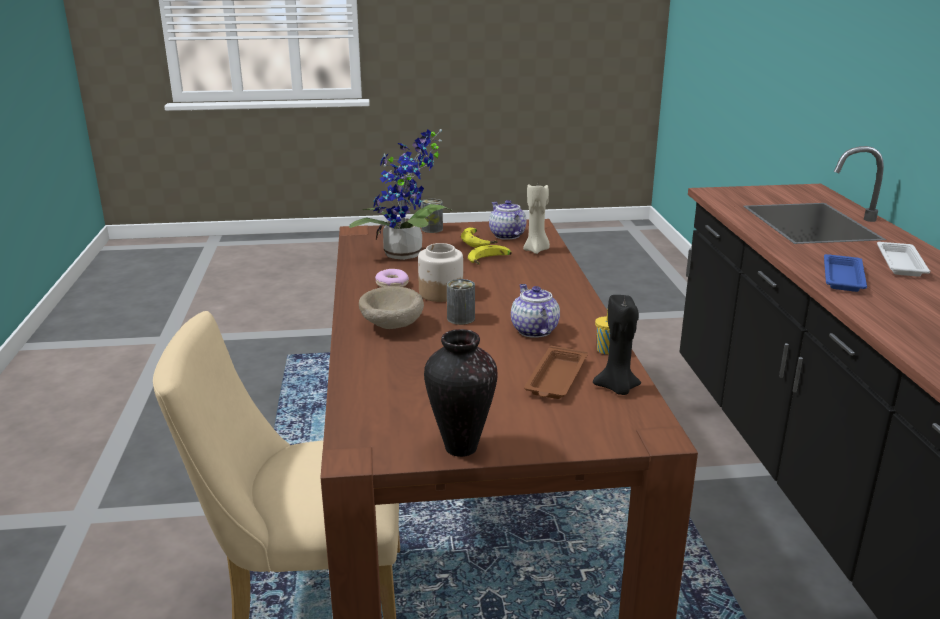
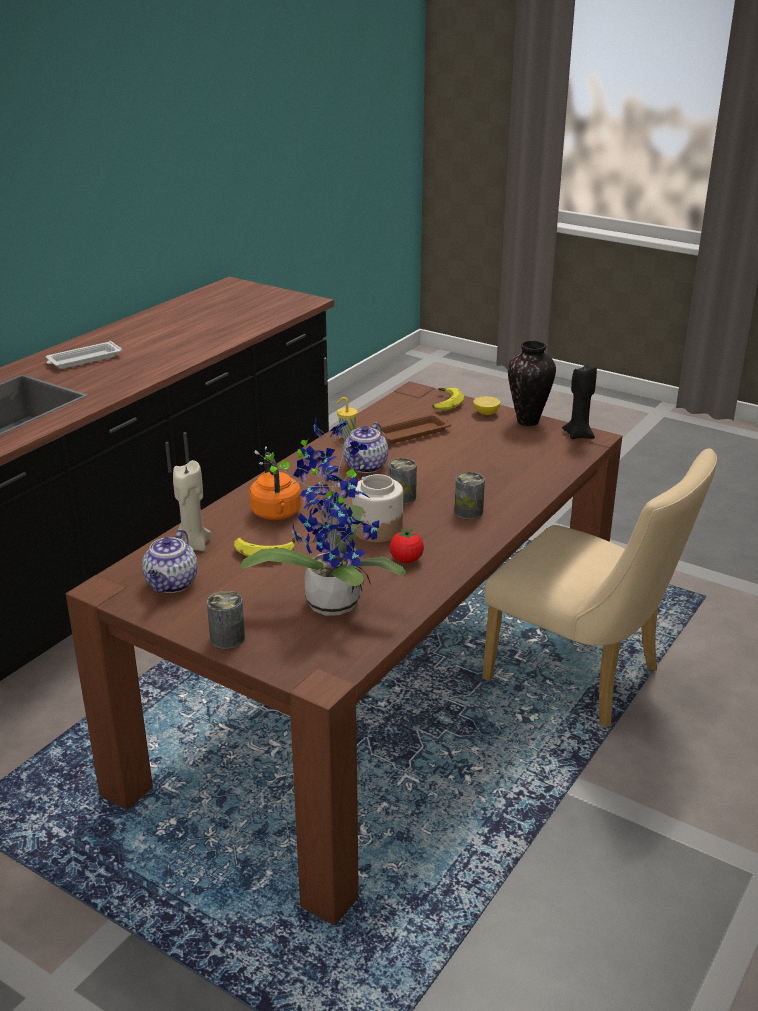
camera: 140 degrees left, 5 degrees up
(391, 326) = (468, 512): beige bowl -> can
(392, 284) = (406, 560): donut -> tomato
(479, 242) = (221, 586): banana -> banana (443, 404)
(526, 279) = (277, 514): none -> orange kettle
(526, 439) = (486, 413): none -> lemon
(617, 388) = (388, 415): black candle -> black candle (578, 435)
(842, 277) = (149, 366): blue tray -> none

